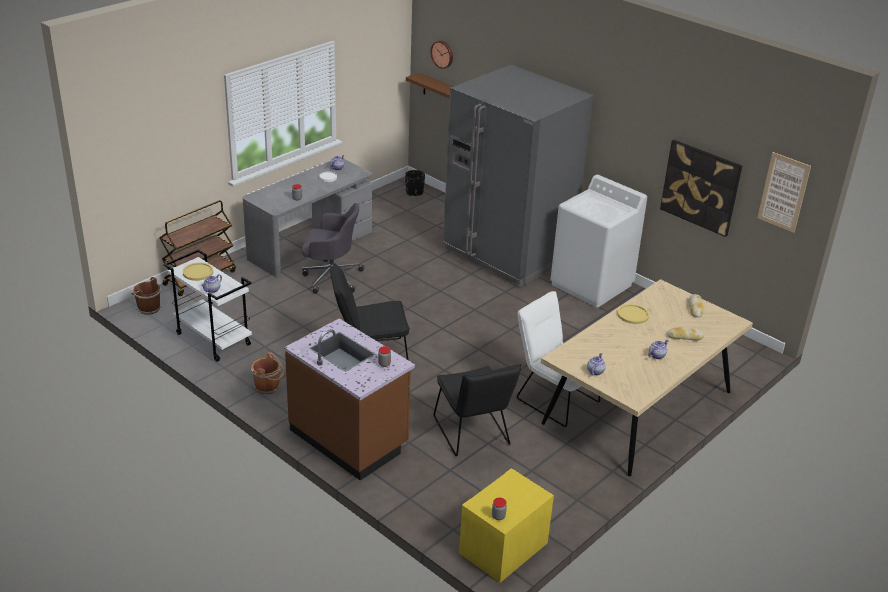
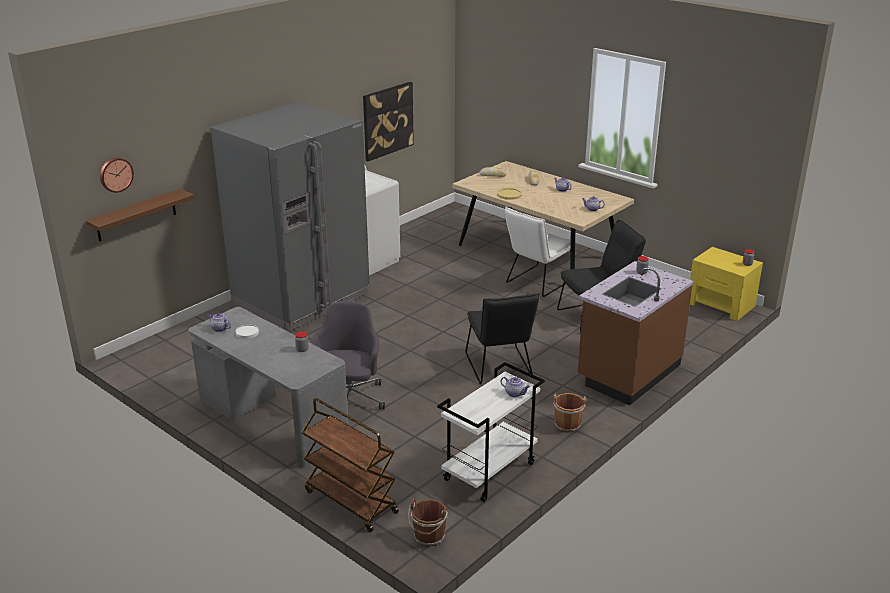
camera: 90 degrees left, 5 degrees down
(198, 272) = (478, 408): yellow plate -> none
(414, 192) = (148, 353): black planter -> none
(783, 192) = (436, 82): picture -> none

